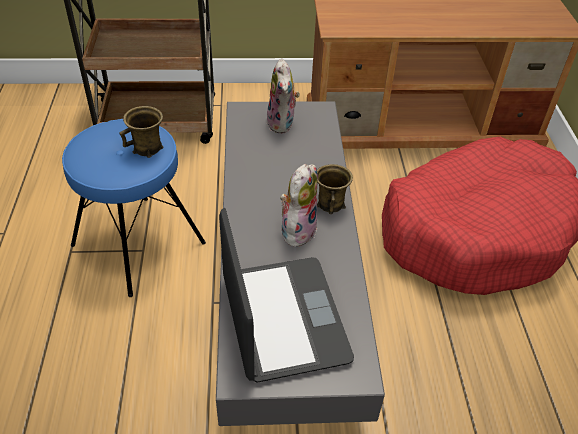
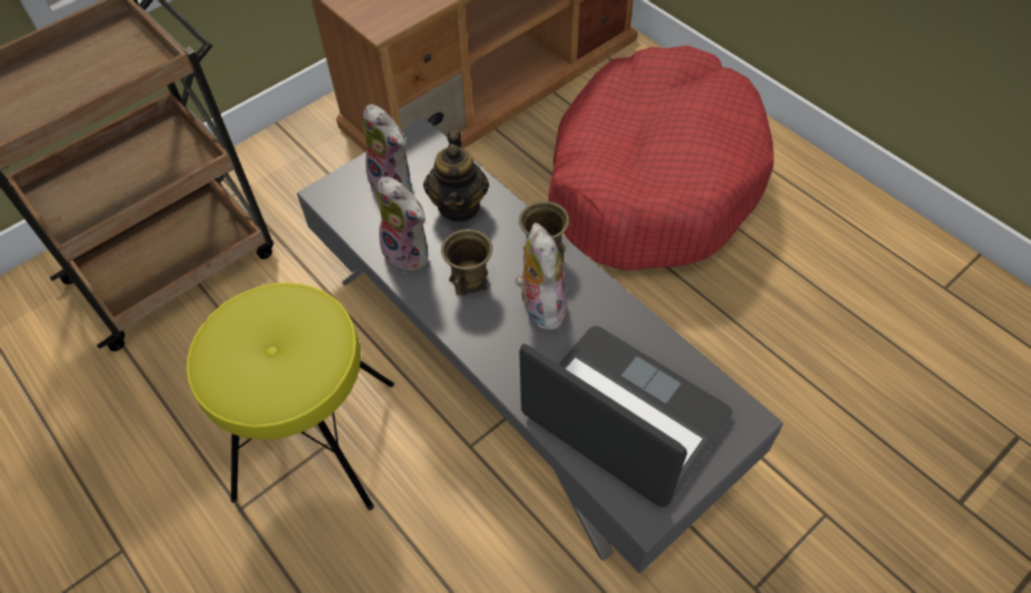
camera: 35 degrees left, 10 degrees up
(139, 244) = (316, 438): blue stool -> yellow stool
(148, 148) = (307, 323): brown mug -> brown mug (470, 280)
(253, 161) = (410, 253): none -> plush toy
(306, 154) = (459, 206): none -> teapot

